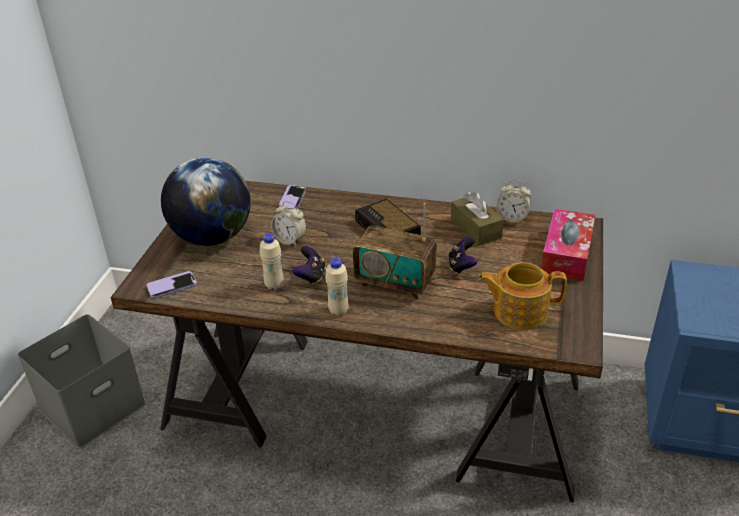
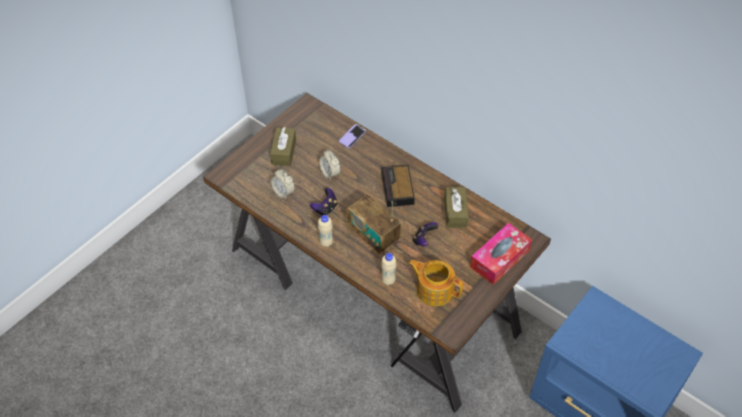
camera: 25 degrees right, 15 degrees up
(93, 405) = (200, 215): grey storage box -> none
(172, 286) = (241, 182): phone -> none
(212, 237) = (283, 151): globe -> brown tissue box
(274, 285) = (300, 207): beige bottle -> beige bottle (388, 280)
(512, 218) = (487, 213): alarm clock -> alarm clock (283, 192)

